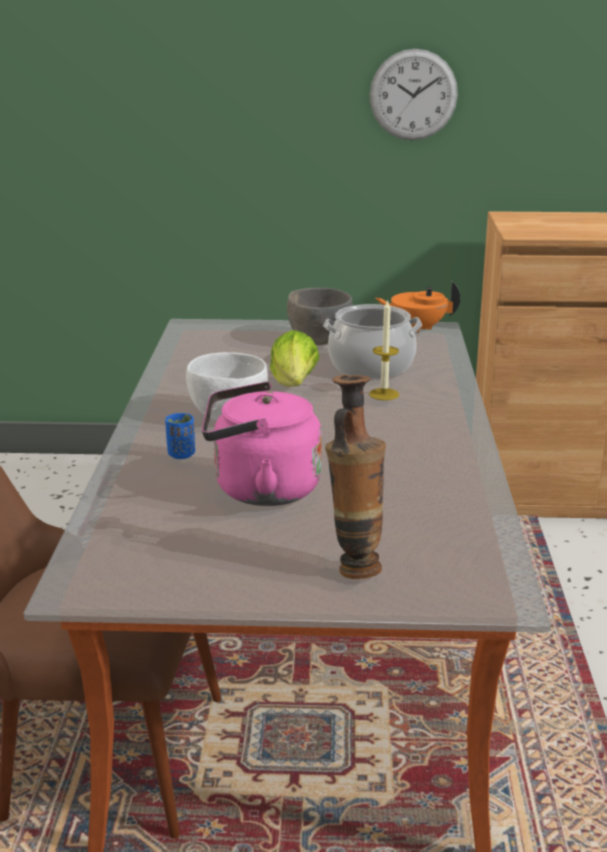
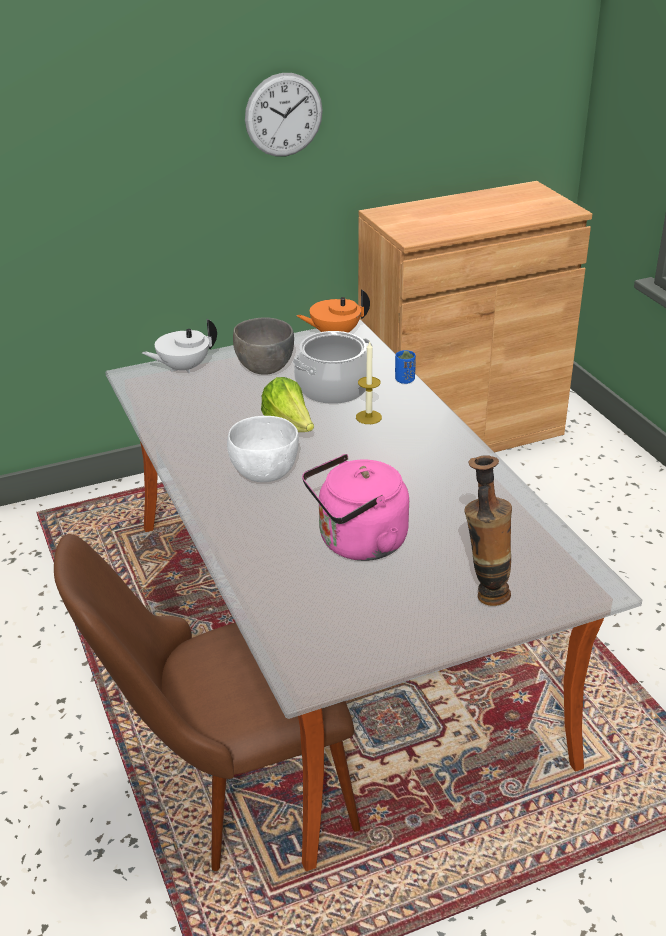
camera: 25 degrees left, 10 degrees up
(181, 454) = (264, 526): blue cup -> blue cup (404, 380)
(241, 328) = (183, 368): none -> white teapot

